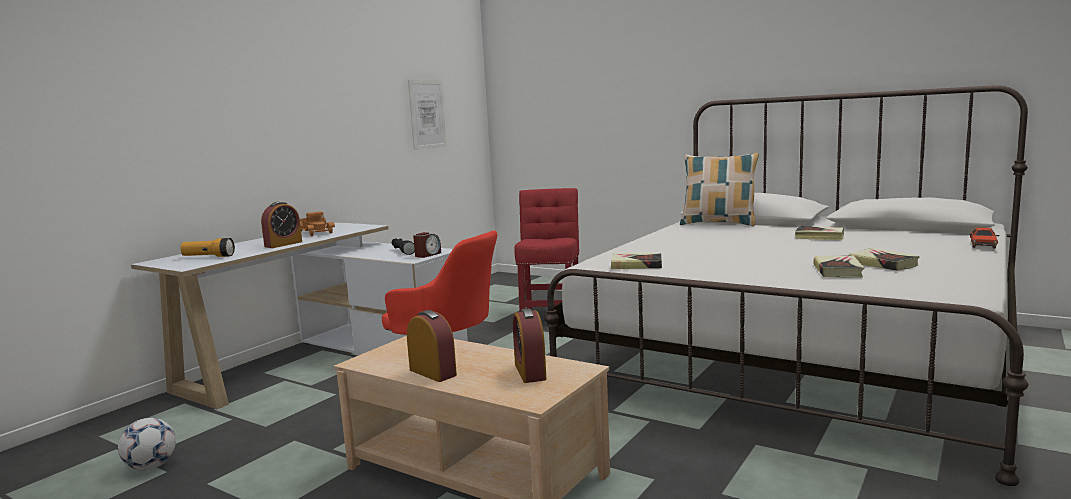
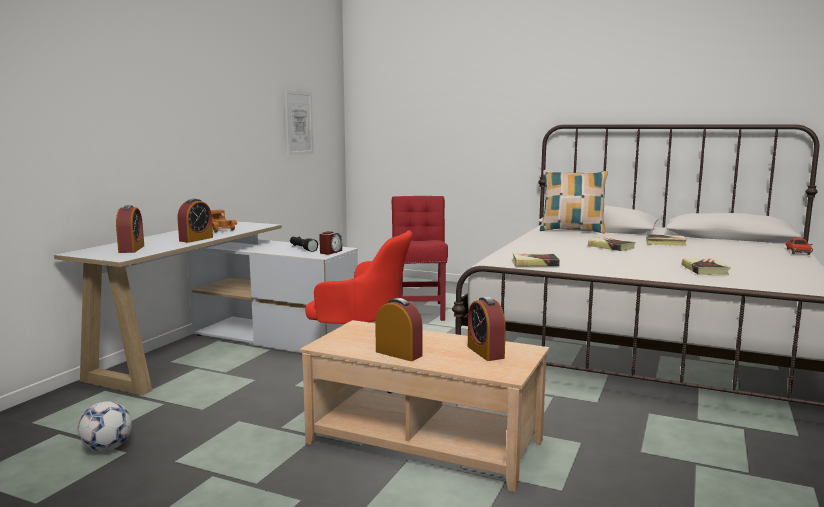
camera: 10 degrees left, 0 degrees up
(208, 257) = (131, 249): flashlight -> alarm clock
(882, 264) = (735, 265): book -> book (611, 247)

